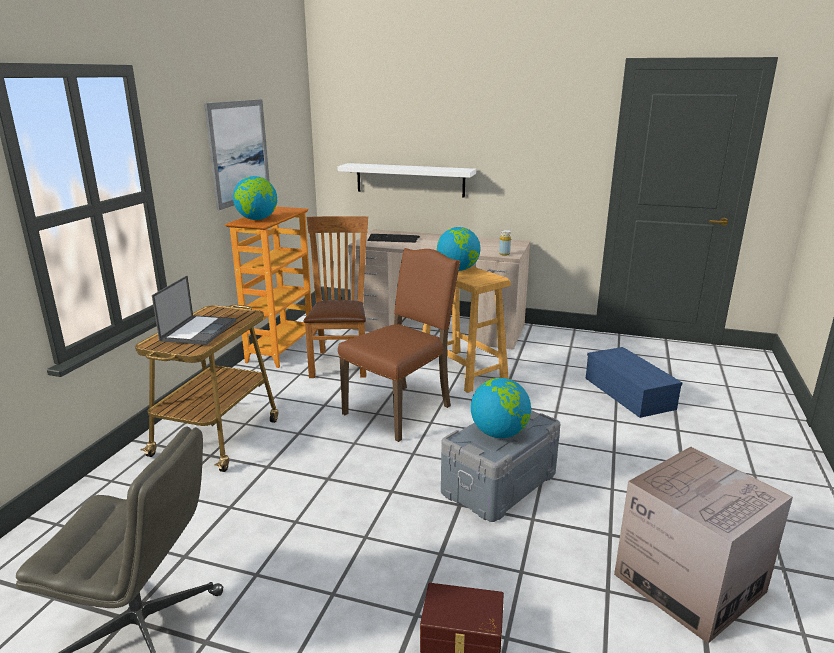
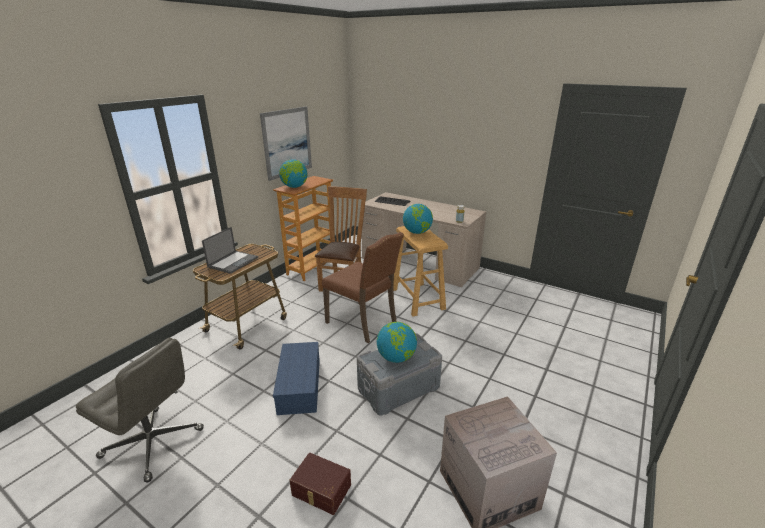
camera: 15 degrees right, 5 degrees up
(401, 410) = (363, 323): brown chair -> brown chair turned 75 degrees clockwise
(410, 180) = (409, 161): white shelf -> none
(630, 393) = (527, 334): blue storage box -> blue storage box (300, 386)

